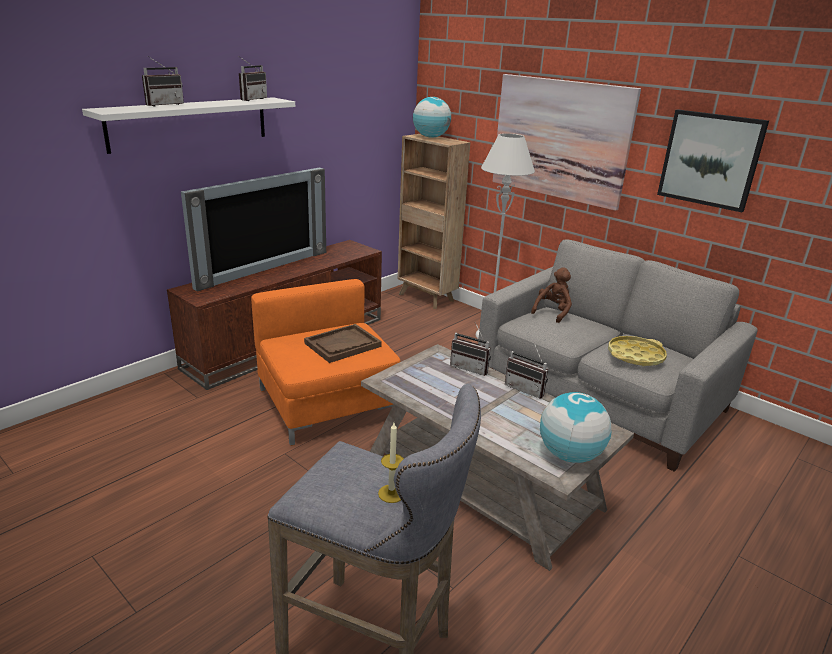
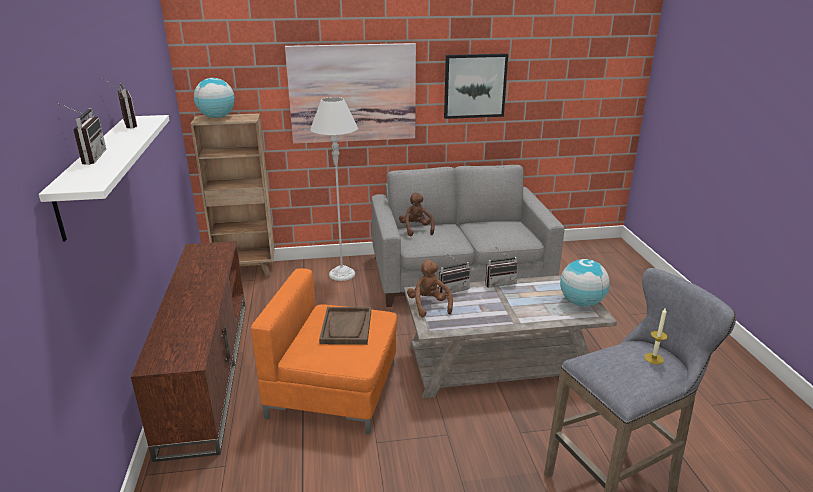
camera: 50 degrees left, 0 degrees up
(261, 267) = (171, 306): television -> none
(423, 366) = (429, 305): none -> brown plush toy
(635, 356) = (502, 233): yellow tray -> none

